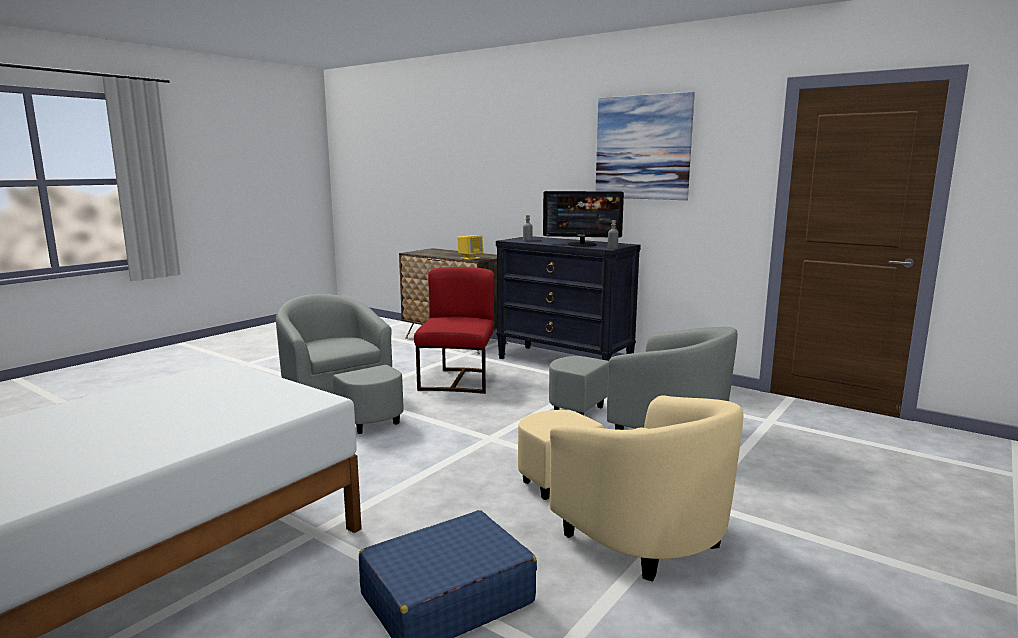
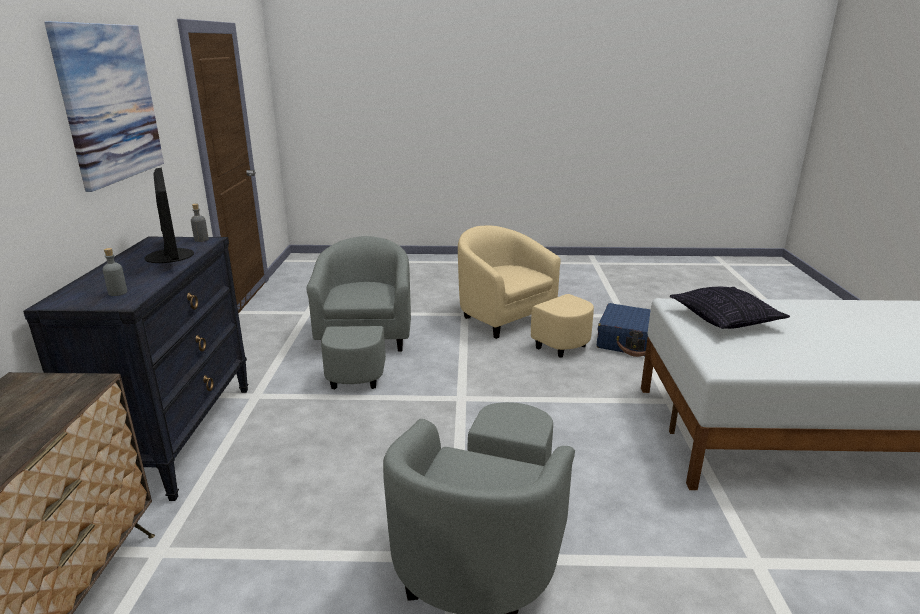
camera: 125 degrees left, 10 degrees up
(245, 402) = (725, 319): none -> pillow
(458, 381) = (316, 488): red chair -> none
(470, 258) = (64, 396): yellow speaker -> none
(622, 524) = (515, 325): beige armchair -> beige armchair turned 60 degrees counterclockwise

